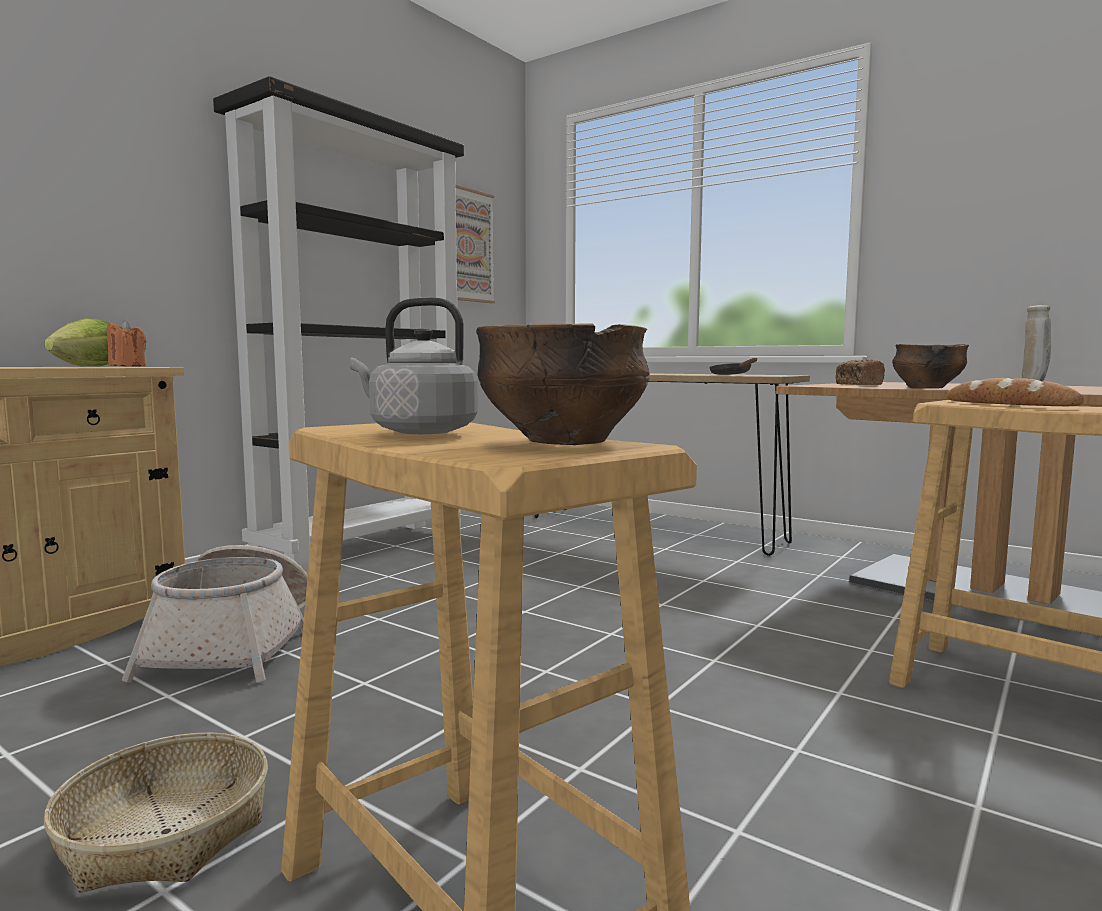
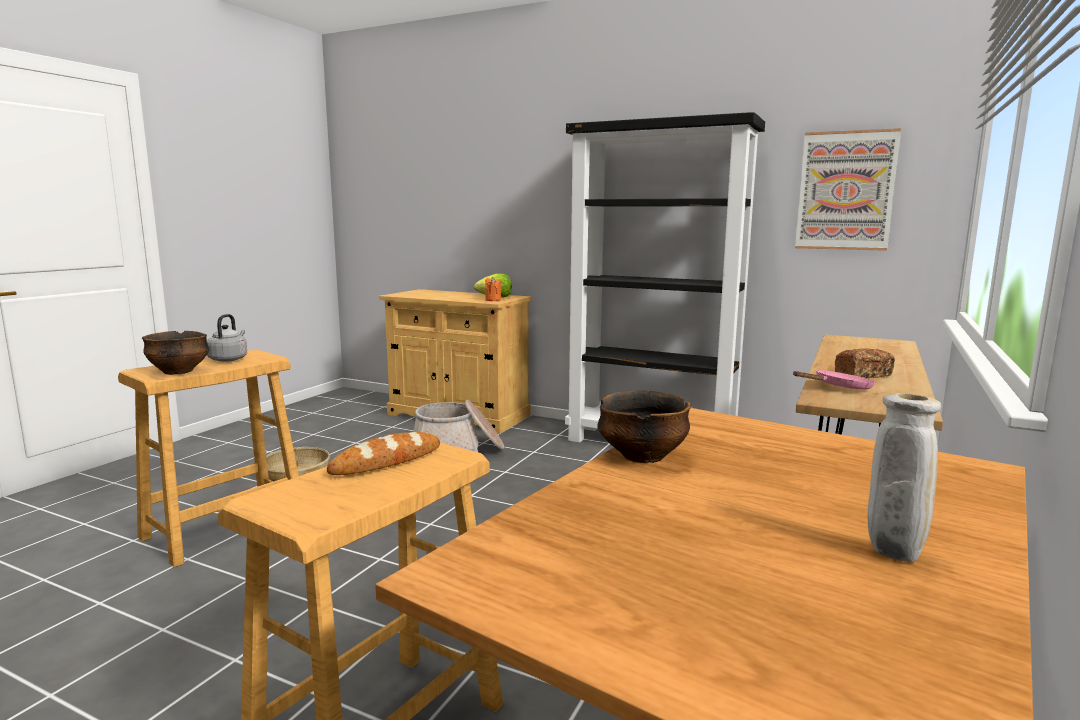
camera: 80 degrees right, 5 degrees up
(732, 375) = (838, 388): black frying pan -> pink frying pan
(858, 384) = (777, 440): bread -> bread (863, 375)

